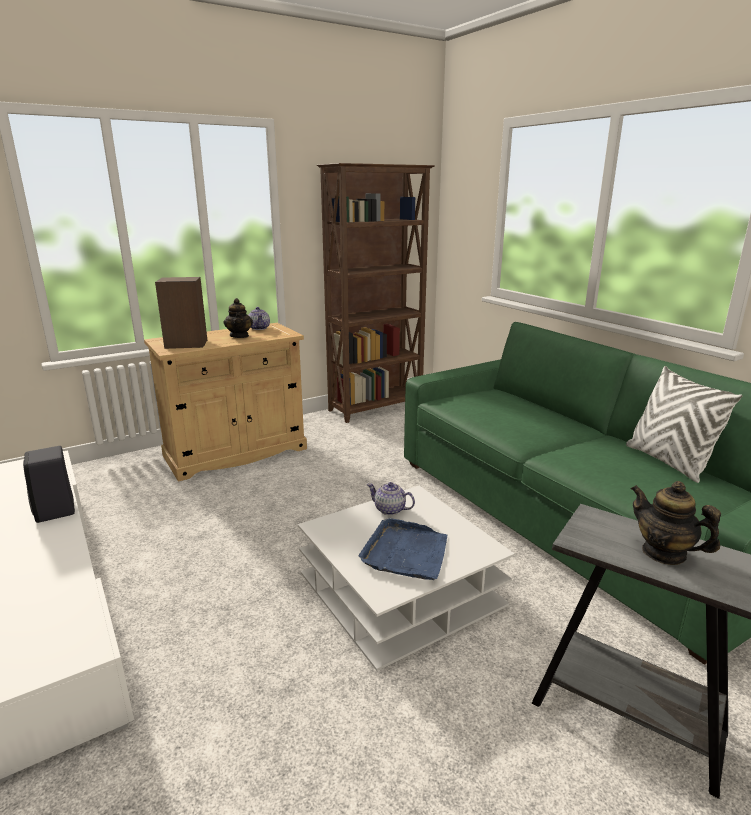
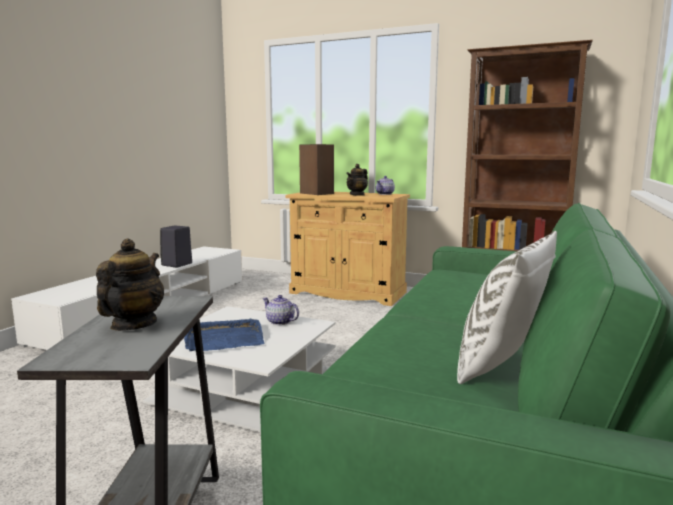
camera: 55 degrees right, 10 degrees down
(390, 510) = (280, 322): teapot -> teapot turned 45 degrees counterclockwise

